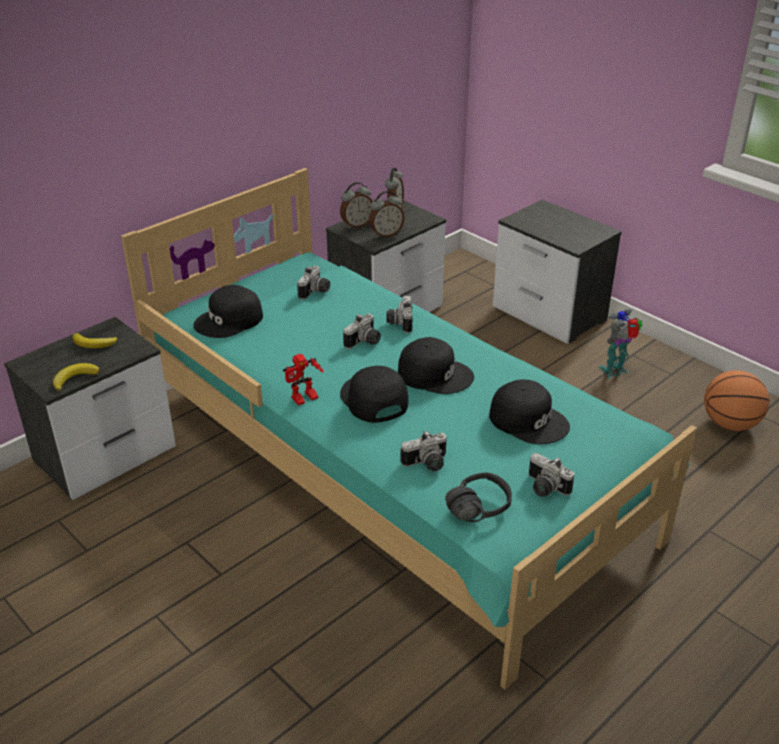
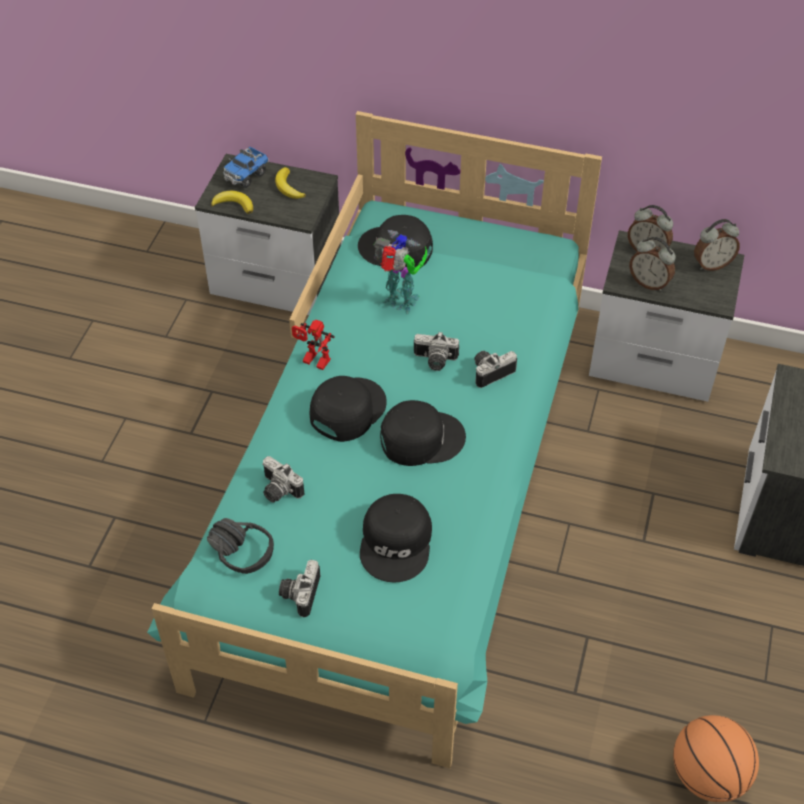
camera: 60 degrees right, 15 degrees up
(48, 361) = (246, 175): none -> toy truck
(316, 292) = (493, 283): camera -> none
(435, 374) = (421, 437): black cap -> black cap turned 90 degrees counterclockwise
(616, 371) = (721, 620): toy robot -> toy robot (401, 303)

